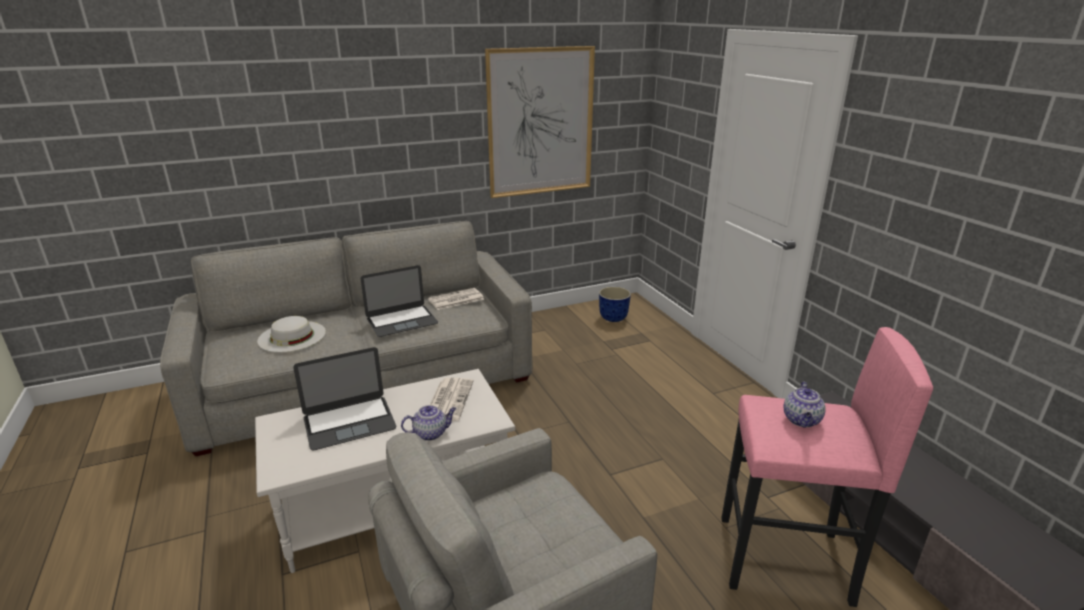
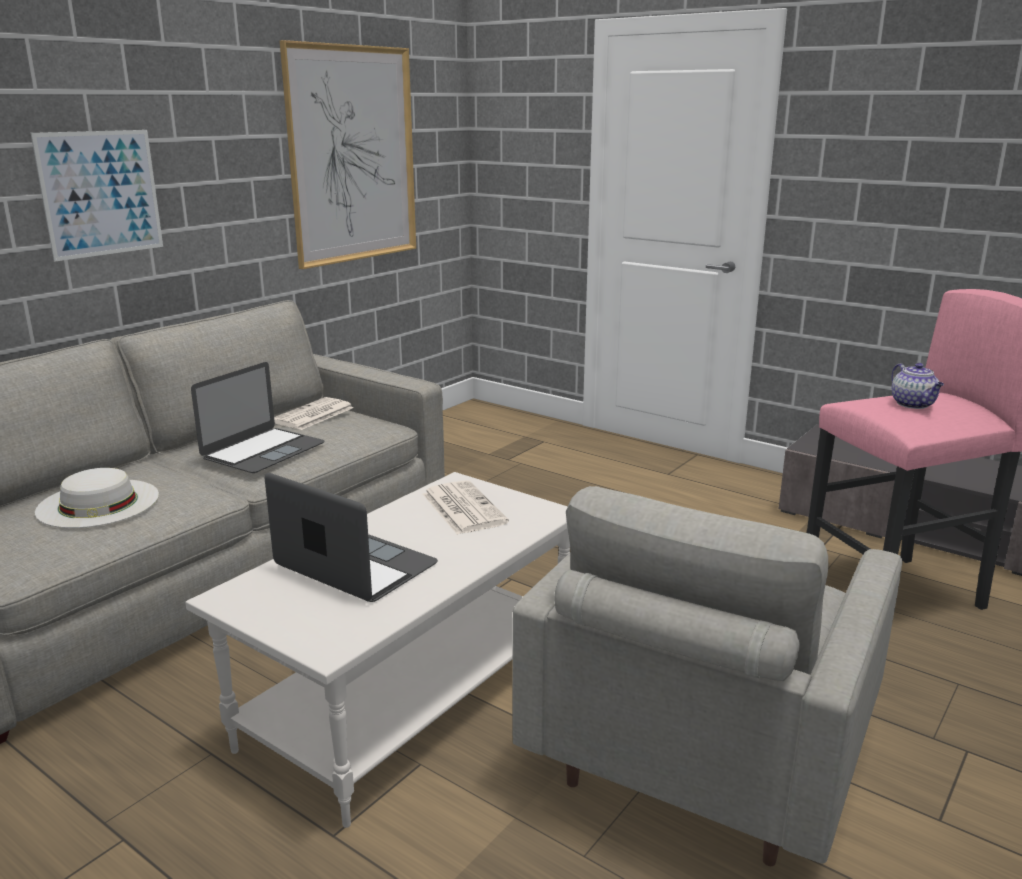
camera: 30 degrees left, 5 degrees down
(349, 422) = (355, 565): laptop -> laptop turned 90 degrees counterclockwise
(351, 149) = (101, 193): none -> picture
(431, 433) = (490, 544): teapot -> none
(613, 318) = (475, 429): planter -> none

